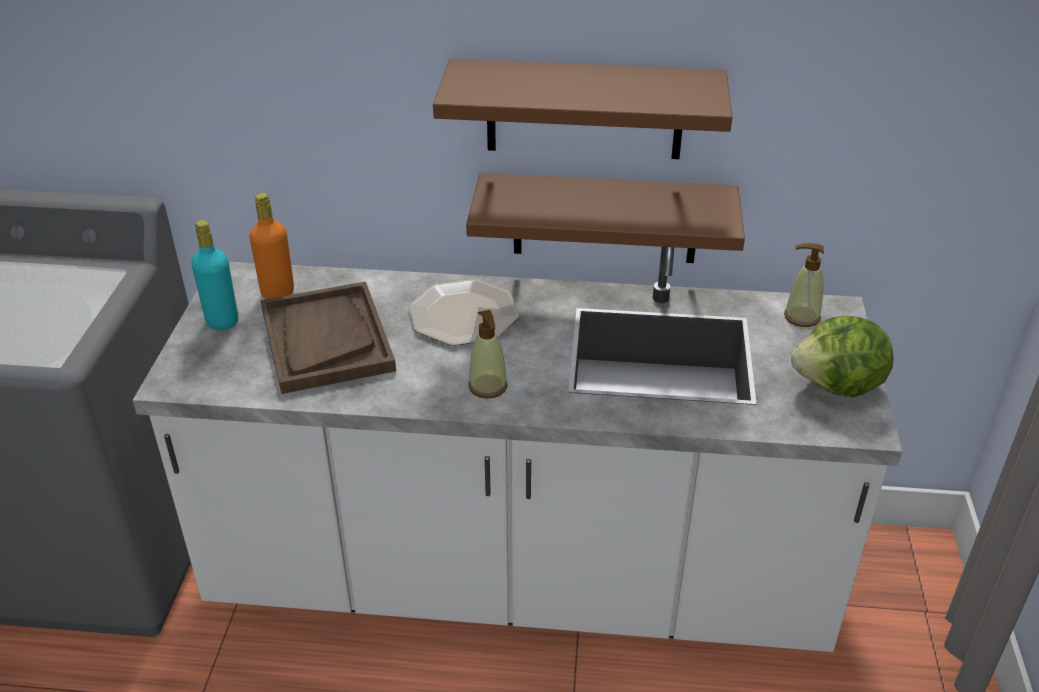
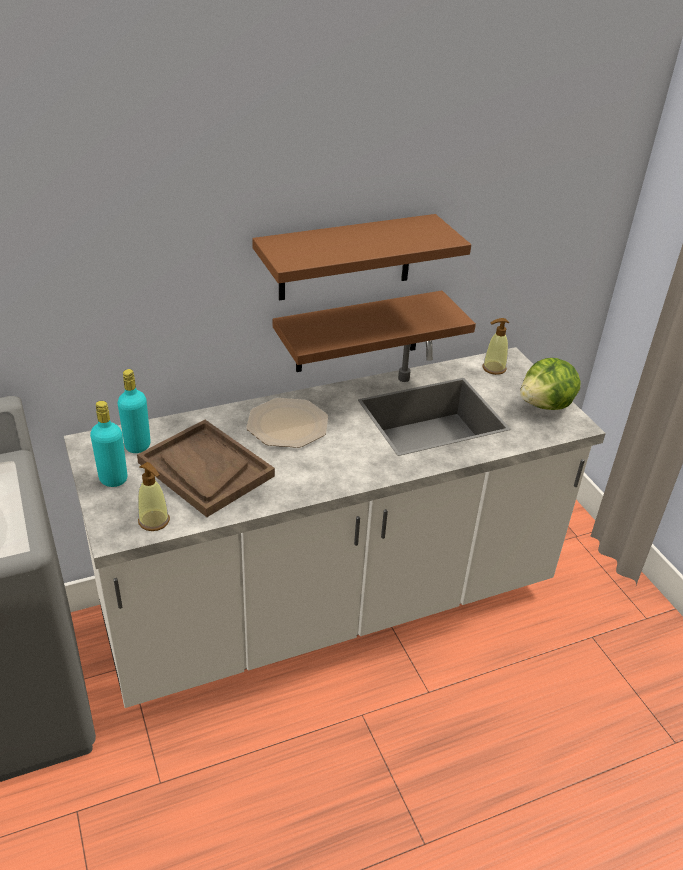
camera: 30 degrees left, 0 degrees up
(277, 292) = (138, 446): orange bottle -> turquoise bottle
(488, 387) = (345, 468): soap dispenser -> soap dispenser (154, 521)

